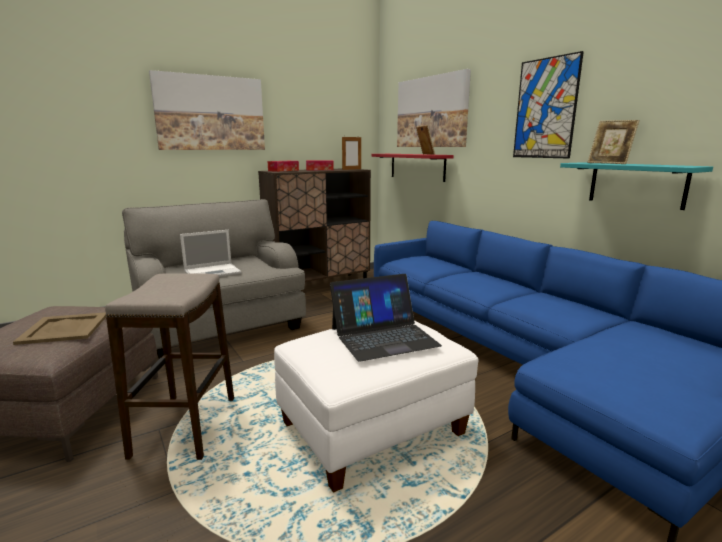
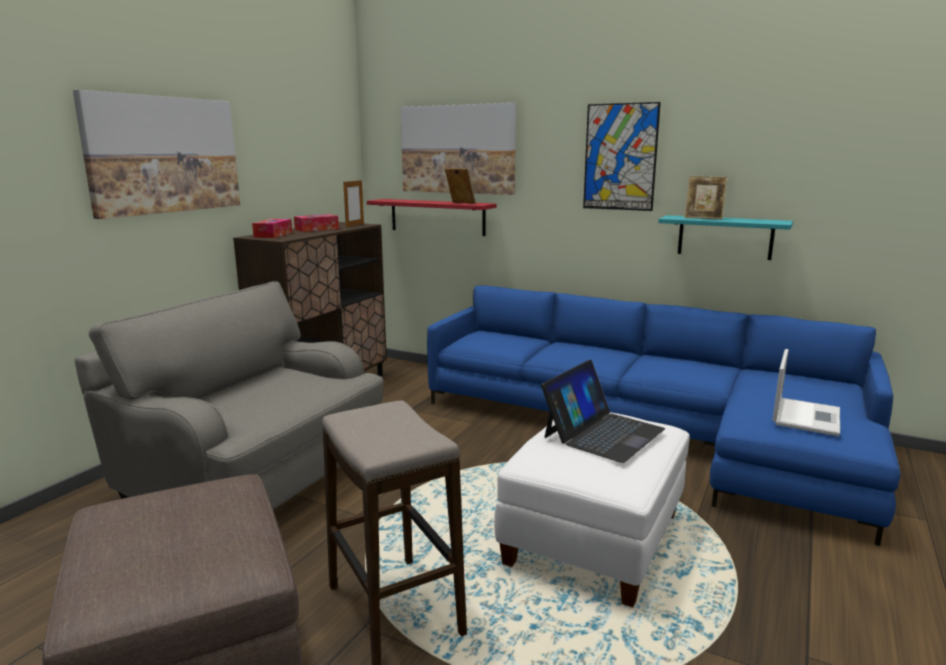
camera: 30 degrees left, 0 degrees up
(65, 328) = (205, 527): beige tray -> none
(213, 272) = (270, 400): laptop -> laptop (805, 416)

